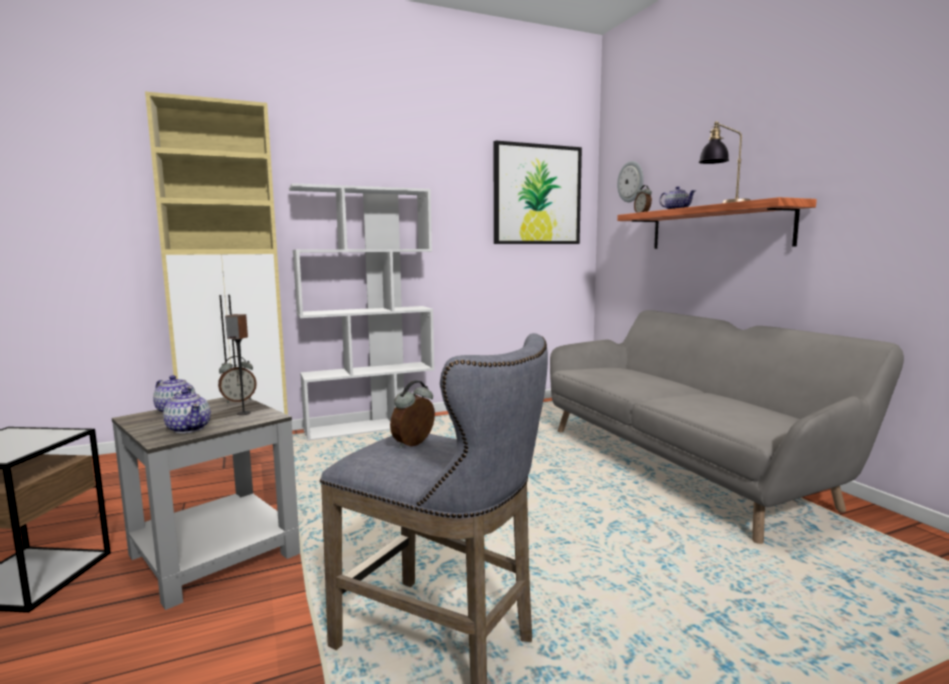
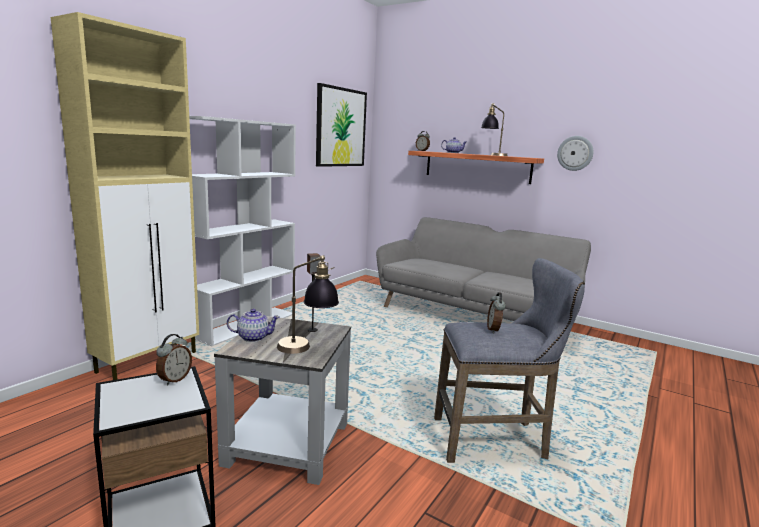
camera: 35 degrees left, 5 degrees up
(189, 428) = (307, 348): teapot -> table lamp
(238, 401) = (279, 321): alarm clock -> alarm clock (174, 379)
(631, 181) = (405, 124): wall clock -> wall clock (575, 153)

